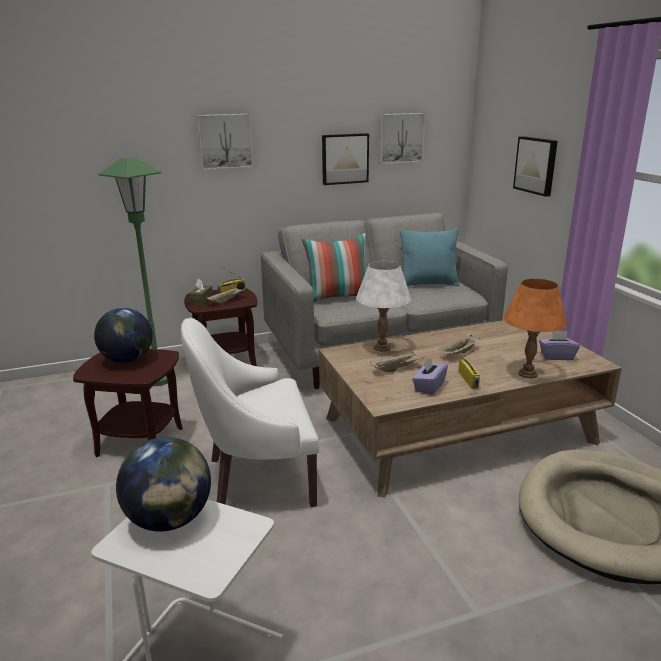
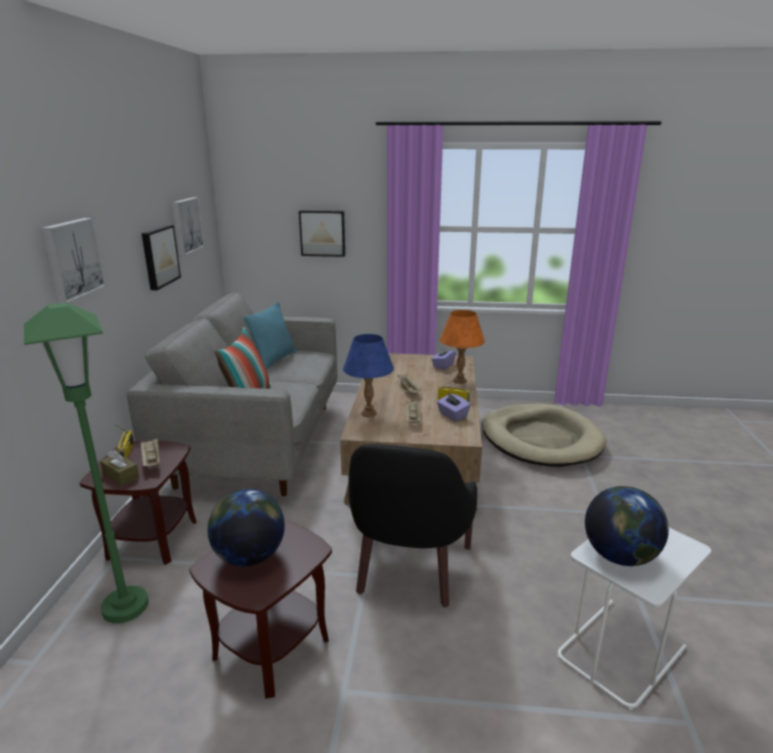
camera: 65 degrees left, 0 degrees up
(258, 477) = (409, 569): white armchair -> black armchair
(381, 348) = (369, 413): white table lamp -> blue table lamp

